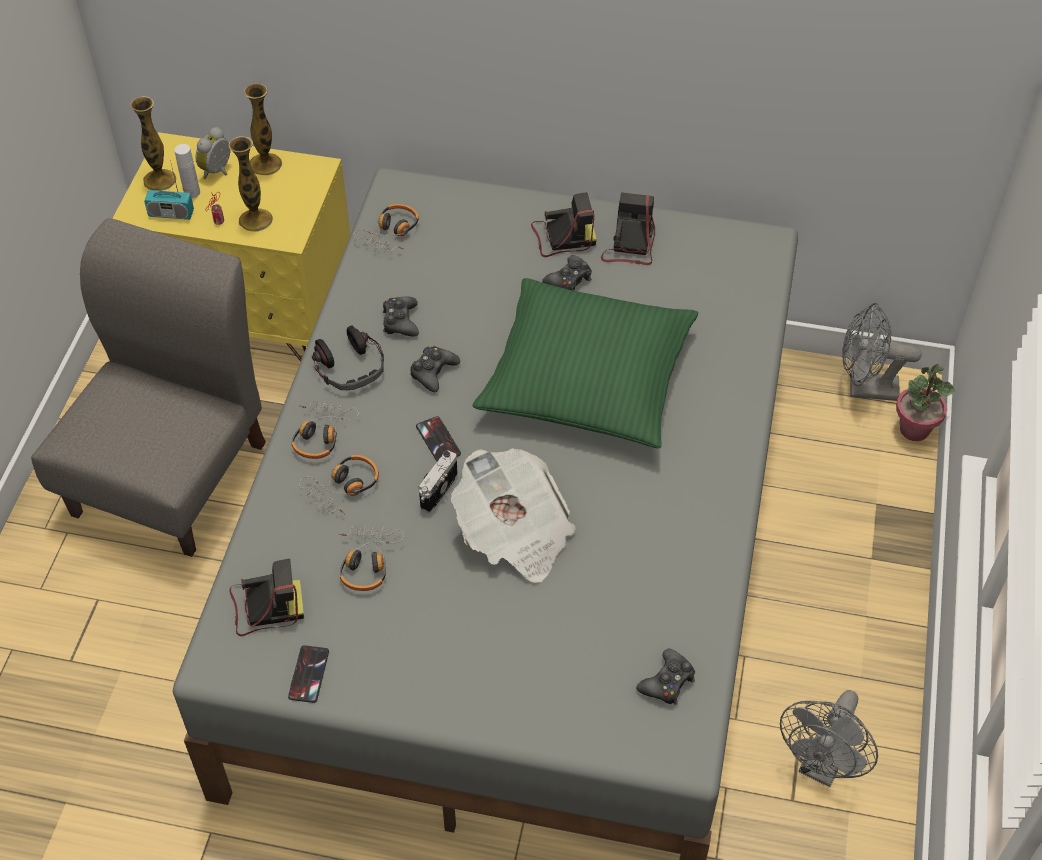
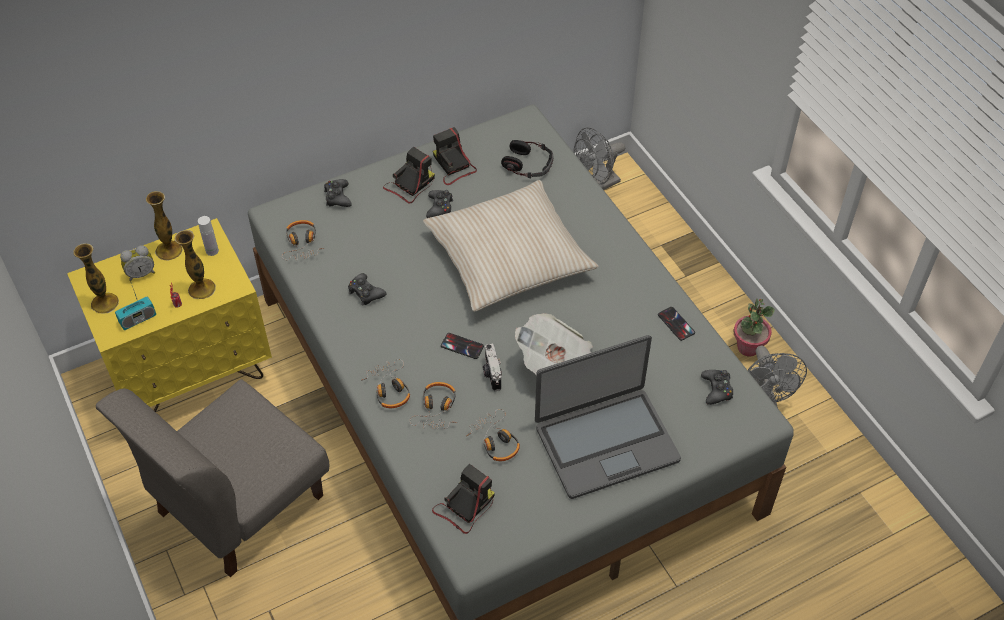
camera: 40 degrees left, 0 degrees up
(172, 477) = (239, 504): grey chair -> grey chair turned 120 degrees counterclockwise
(192, 192) = (137, 297): white bottle -> white bottle (212, 251)
(218, 172) = (141, 273): alarm clock -> alarm clock turned 105 degrees counterclockwise
(308, 674) = (529, 524): phone -> phone (676, 324)
(350, 367) = (364, 338): headphones -> headphones (528, 164)
(433, 372) = (417, 310): black game controller -> black game controller (337, 197)
(479, 648) = (606, 442): none -> laptop
(587, 378) = (508, 257): green pillow -> beige pillow
(914, 429) = (642, 192): potted plant -> potted plant (748, 347)

